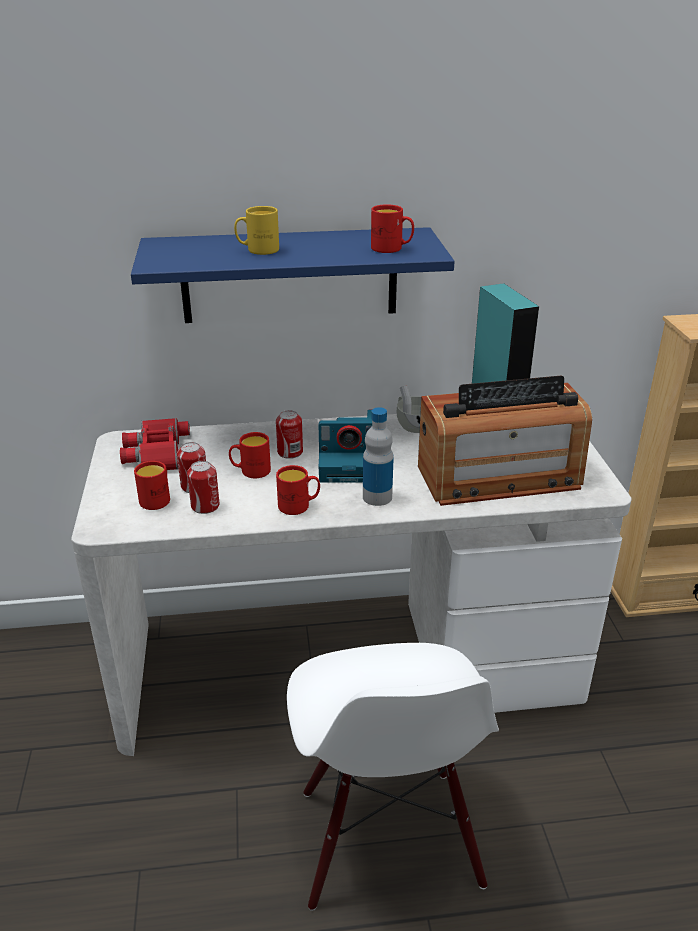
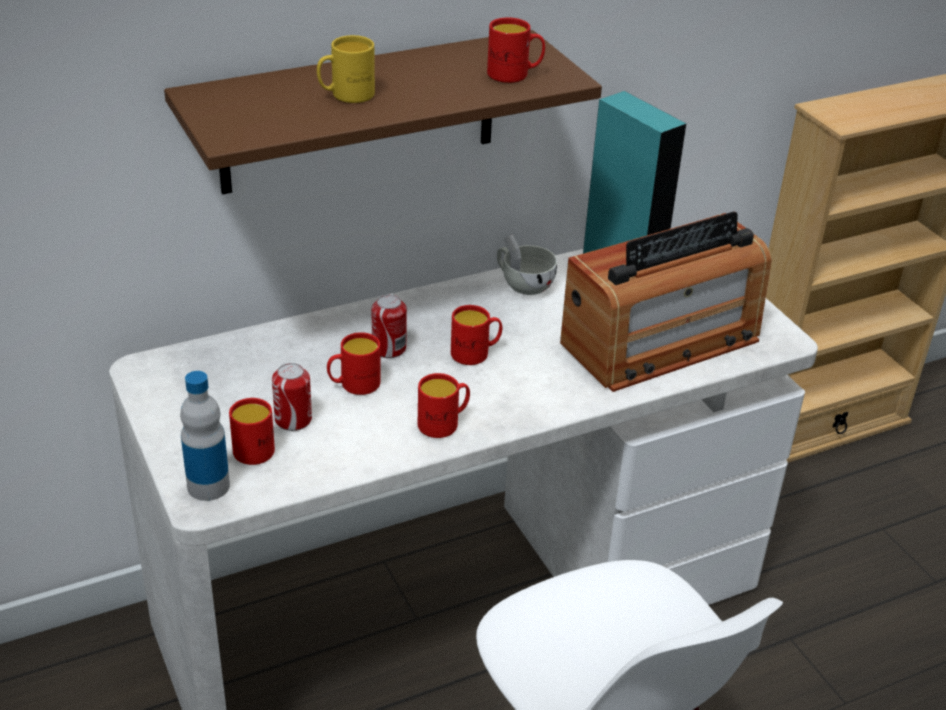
camera: 20 degrees left, 5 degrees up
(156, 452) = (209, 379): red binoculars -> none
(205, 506) = (324, 445): can -> none
(289, 275) = (359, 113): blue shelf -> brown shelf
(351, 464) = (476, 353): camera -> red mug
(377, 497) = (532, 394): bottle -> bottle (208, 486)

